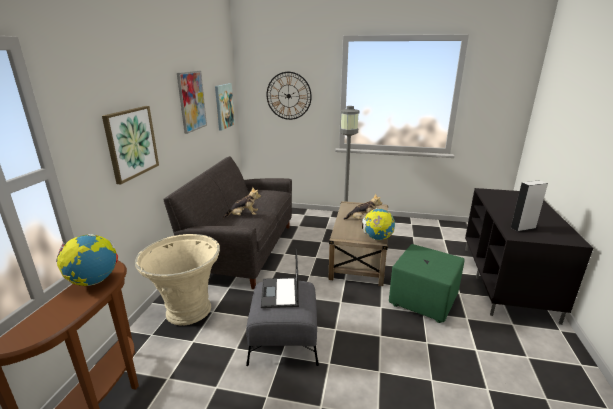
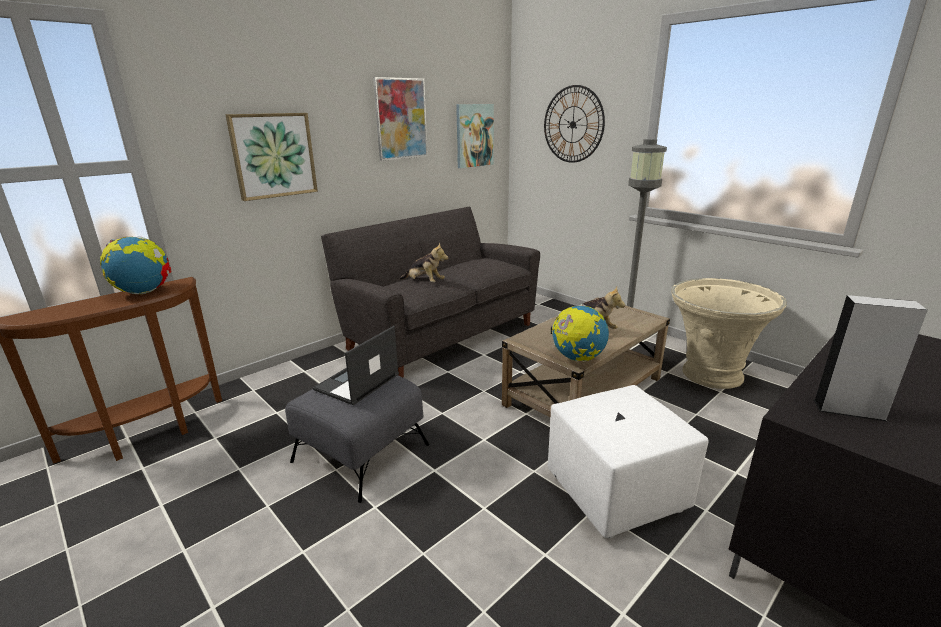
camera: 35 degrees right, 0 degrees up
(187, 311) = (308, 380): beige planter -> beige planter (710, 374)
(424, 301) = (617, 493): green ottoman -> white ottoman

